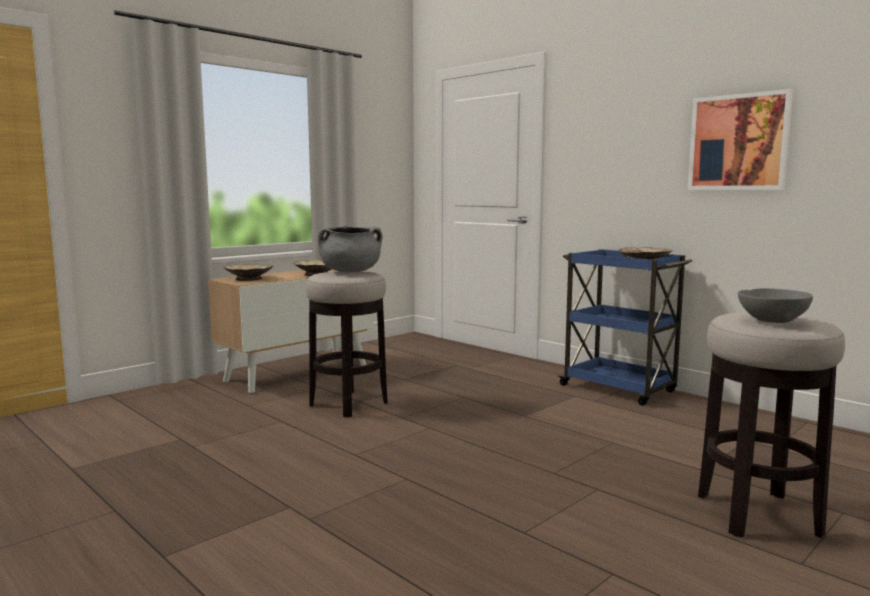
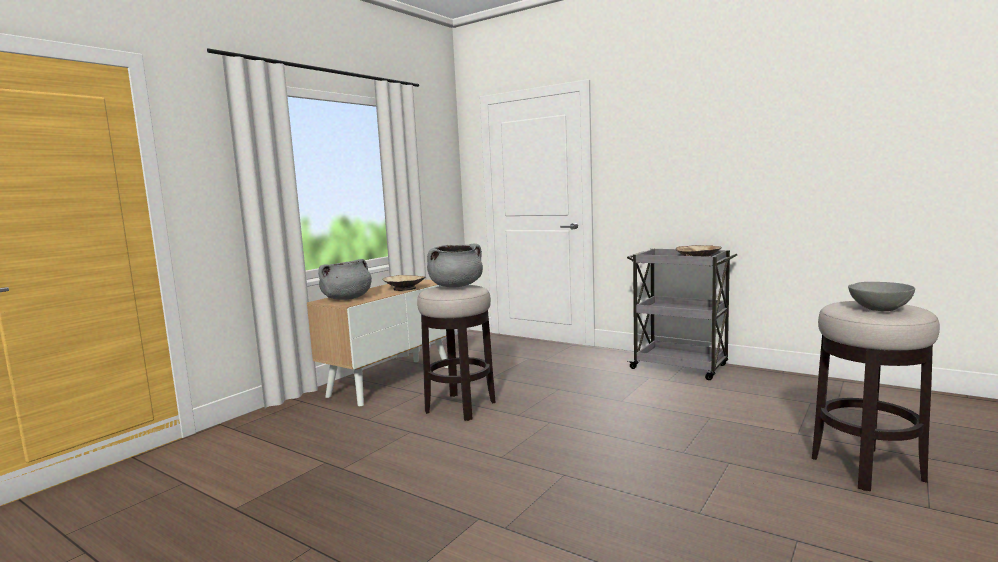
camera: 10 degrees left, 0 degrees up
(249, 279) = (347, 298): beige bowl -> grey cooking pot
(619, 389) = (681, 367): blue cart -> grey cart
(738, 142) = (771, 155): picture -> none

